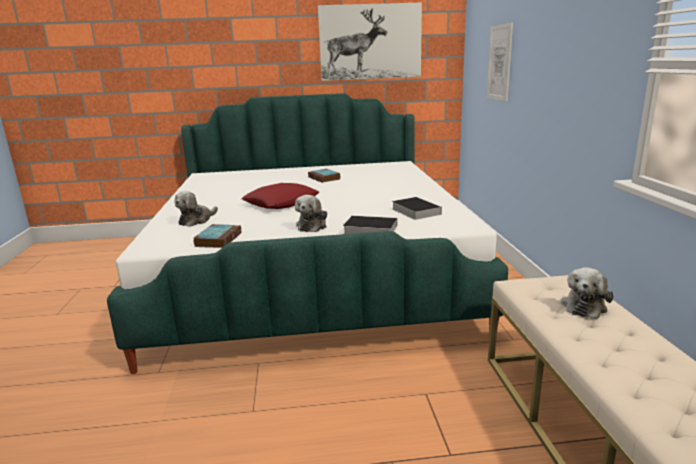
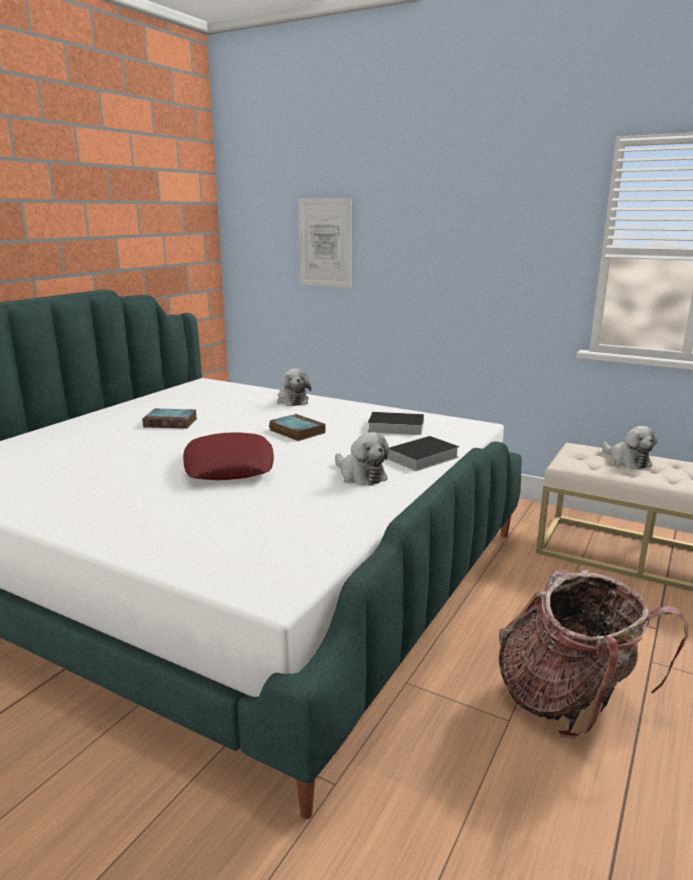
camera: 55 degrees left, 0 degrees up
(196, 220) = (197, 530): plush toy -> plush toy (292, 400)
(218, 239) = (319, 533): book -> book (295, 431)
(296, 431) = (569, 701): none -> backpack
(370, 42) = (122, 209): picture -> none

